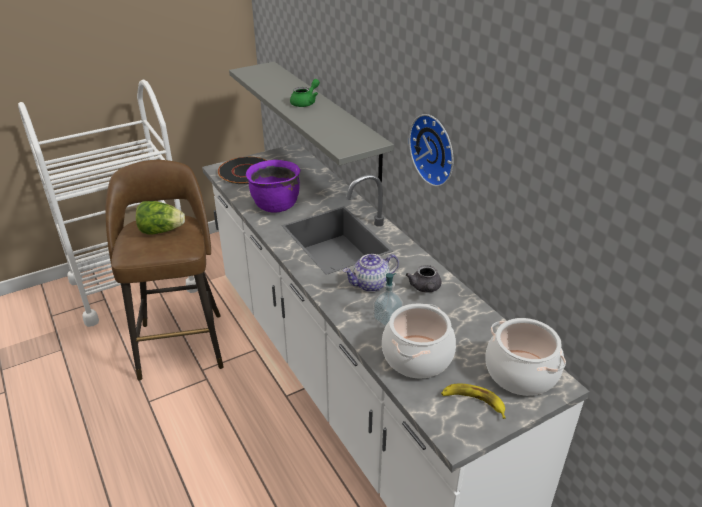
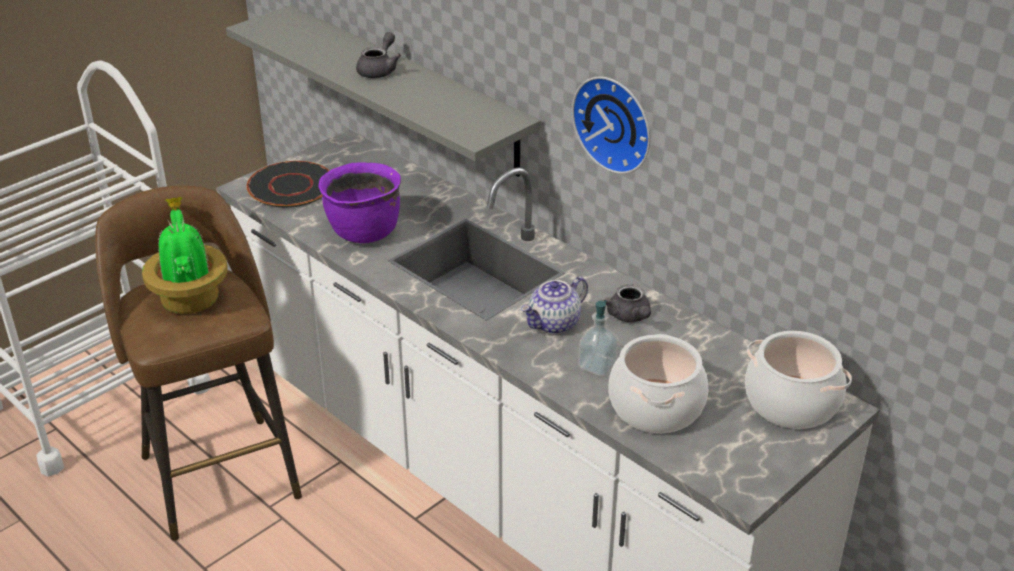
camera: 15 degrees left, 0 degrees up
(161, 231) = (190, 297): lettuce -> potted plant
(305, 102) = (379, 70): green teapot -> grey teapot
(473, 402) = (747, 448): banana -> none

